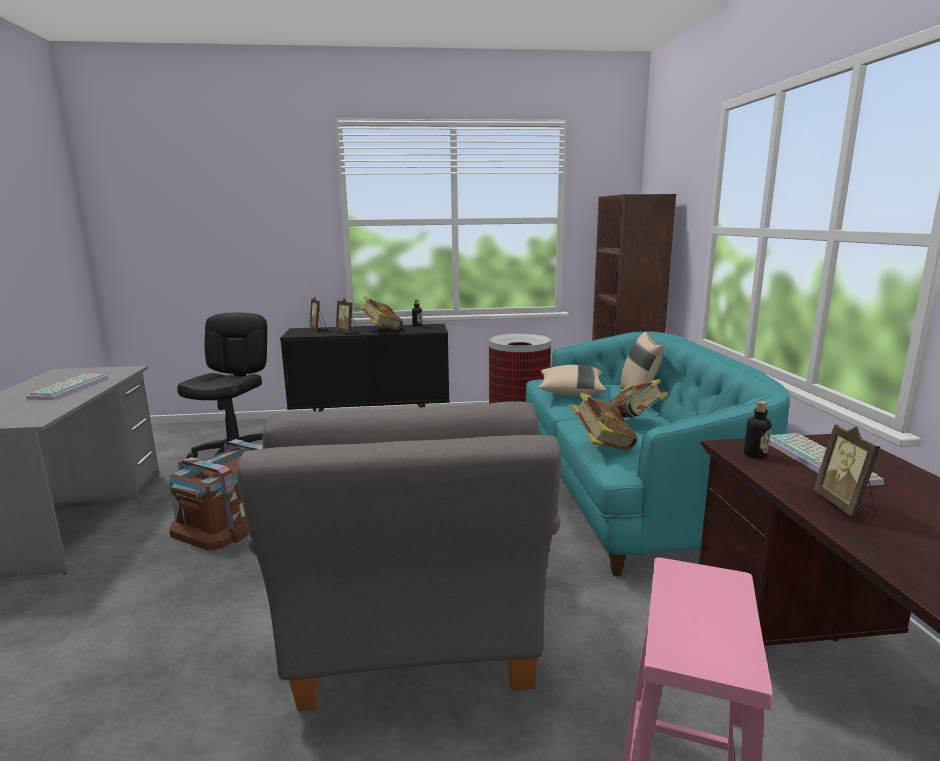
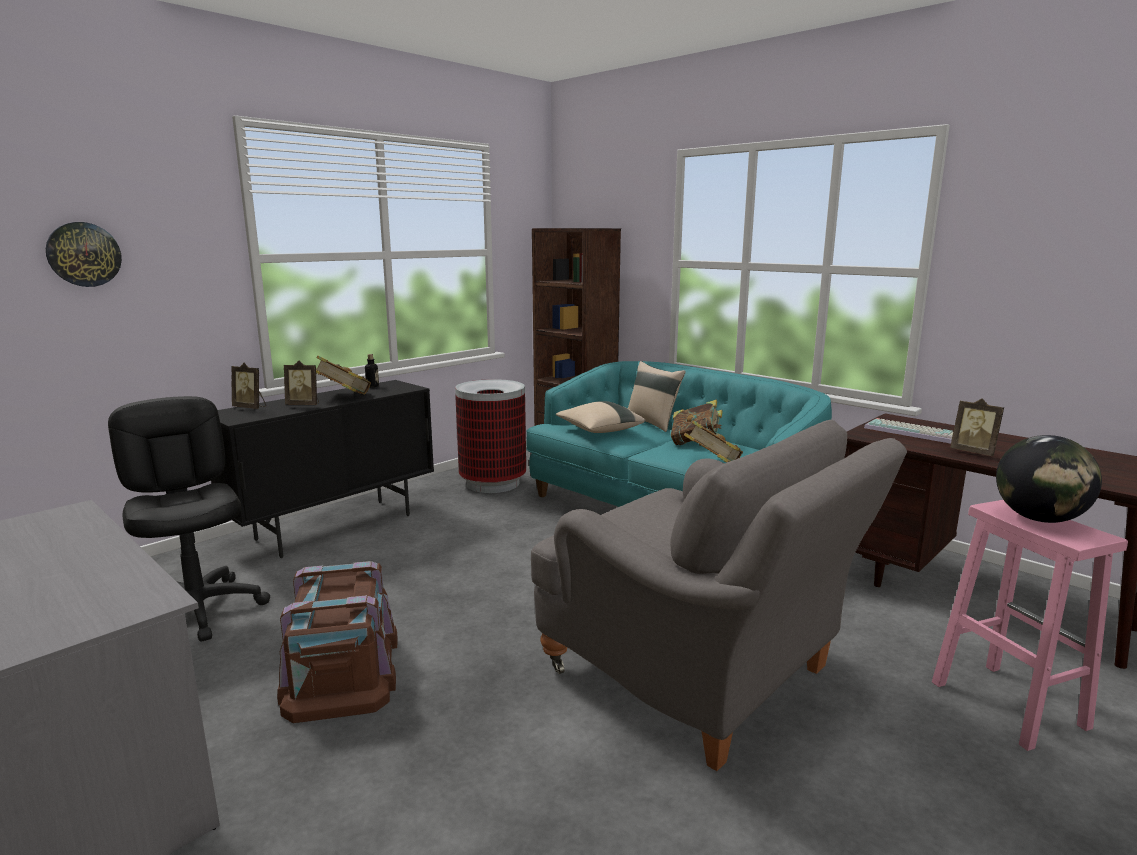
camera: 40 degrees left, 0 degrees up
(69, 388) = (51, 555): keyboard -> none
(235, 218) = (84, 254): none -> wall clock
(705, 608) = (1039, 519): none -> globe
(755, 455) = (881, 437): bottle -> none

